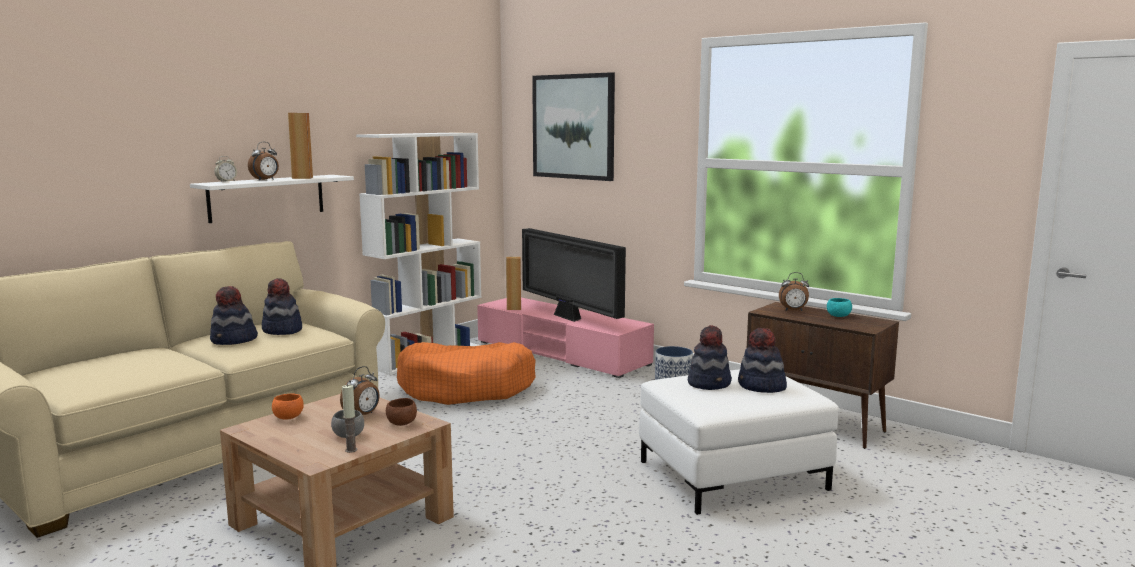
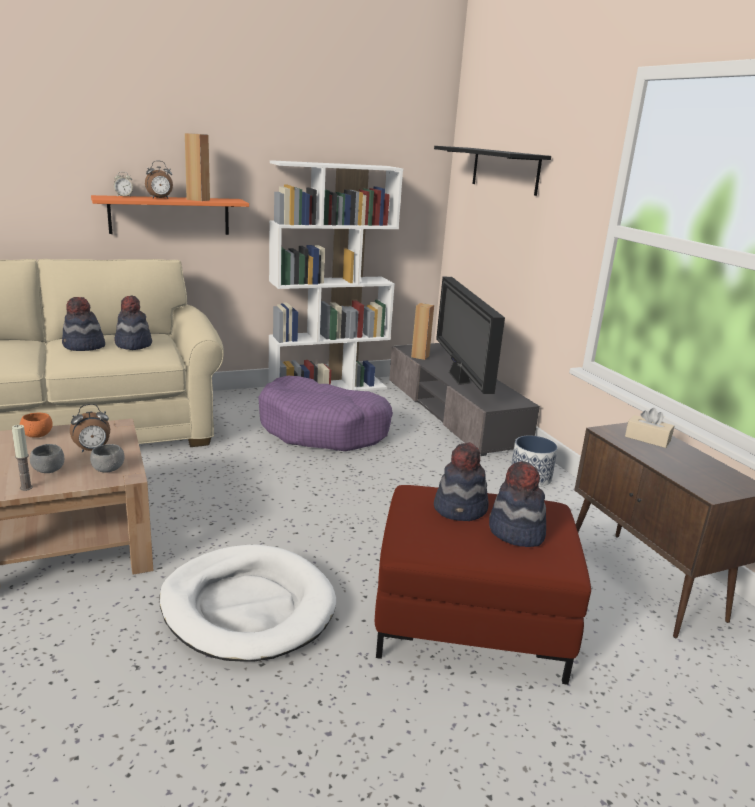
camera: 25 degrees right, 10 degrees up
(267, 198) = (169, 215): white shelf -> orange shelf
(401, 423) = (108, 469): brown bowl -> grey bowl
(467, 388) = (324, 430): orange dog bed -> purple dog bed
(561, 353) = (453, 412): pink tv stand -> grey tv stand
(565, 515) = (248, 607): none -> white dog bed
(573, 126) = (505, 170): picture -> black shelf
(732, 474) = (471, 618): white ottoman -> red ottoman
(793, 310) = (647, 439): alarm clock -> beige tissue box
(838, 316) = (697, 462): turquoise bowl -> none

